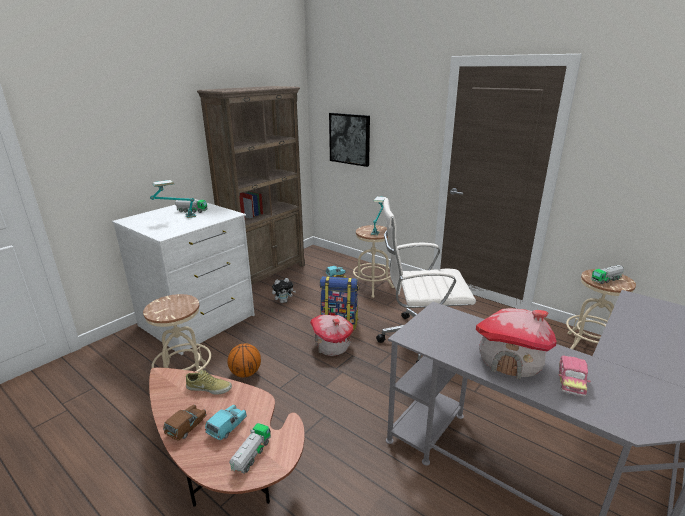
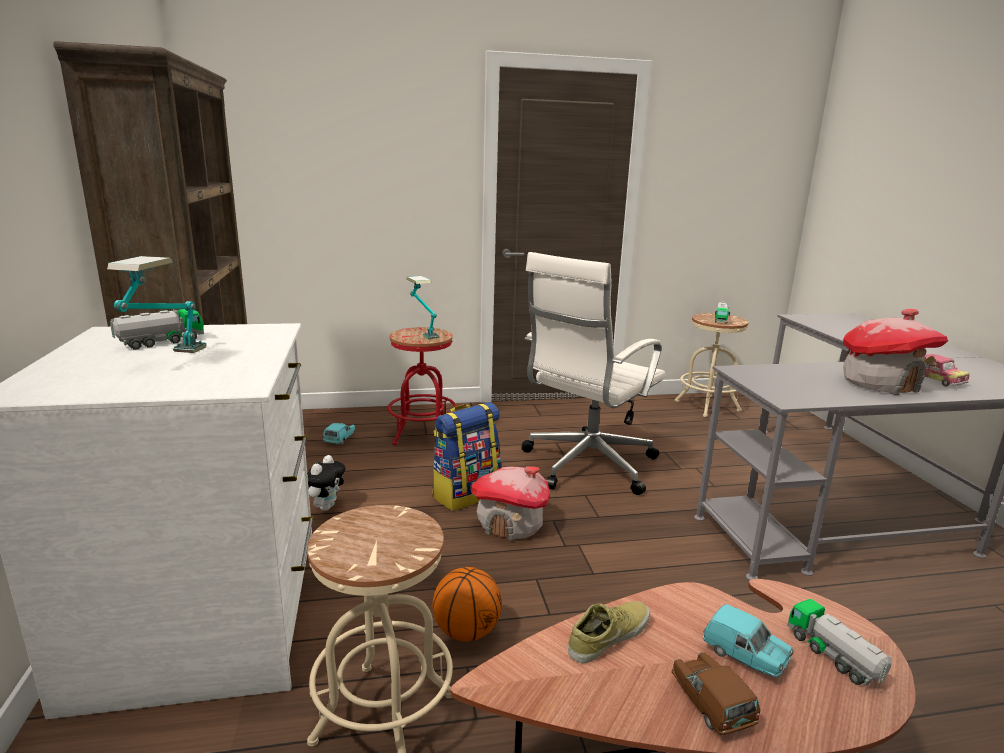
camera: 50 degrees left, 5 degrees down
(227, 427) = (744, 656): turquoise toy car -> turquoise toy car turned 150 degrees clockwise
(350, 139) = (297, 190): picture -> none
(372, 287) = (422, 434): beige stool -> red stool

